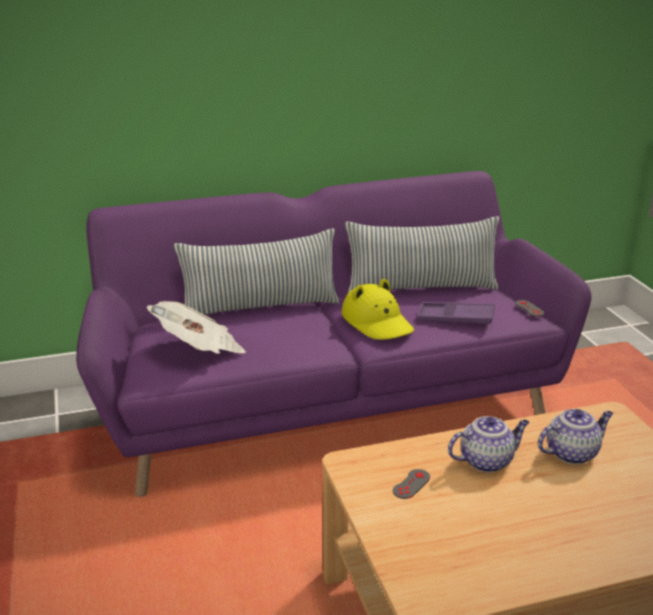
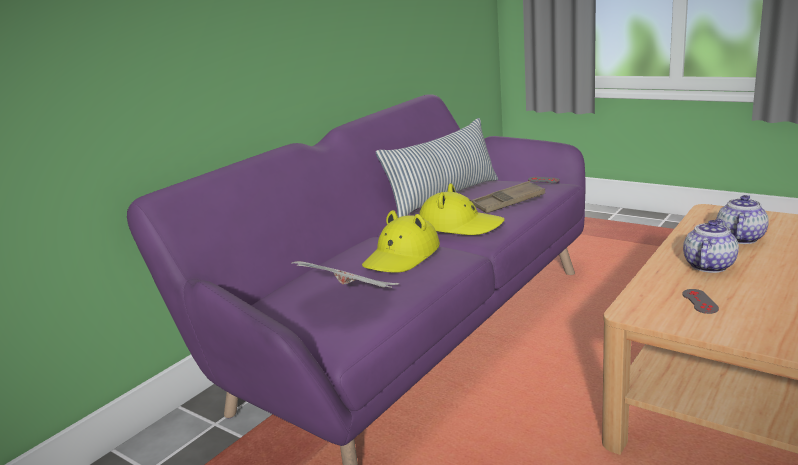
camera: 35 degrees left, 5 degrees down
(260, 307) = (339, 253): pillow -> none
(288, 331) = (402, 256): none -> yellow hat
(455, 318) = (508, 202): purple tray -> brown tray

